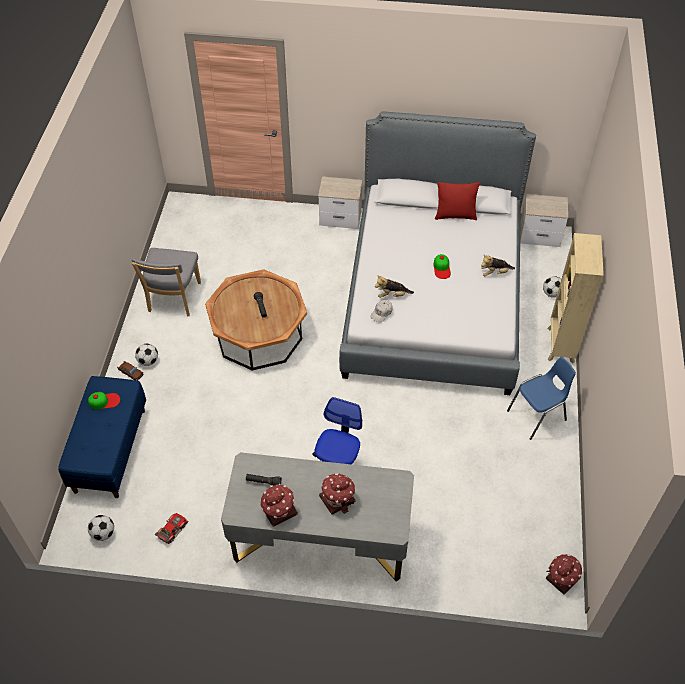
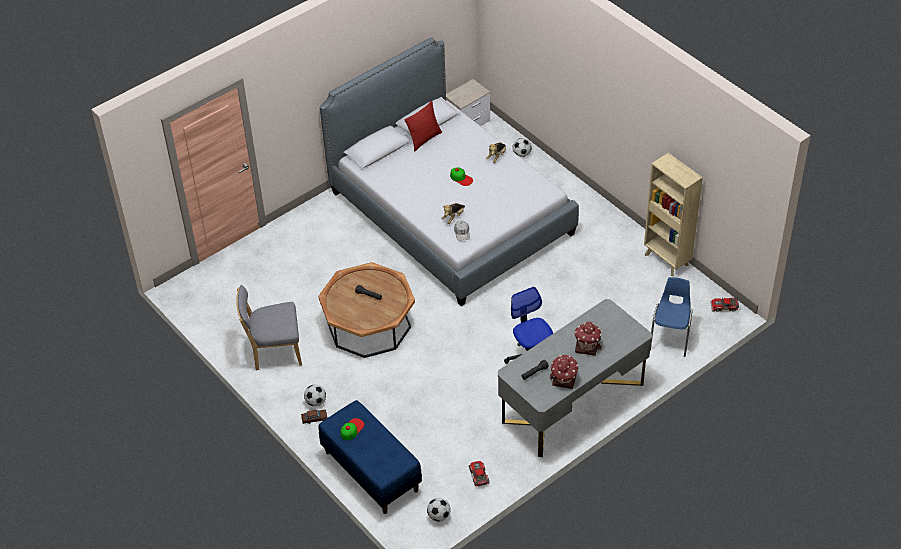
camera: 45 degrees left, 5 degrees down
(173, 299) = (274, 352): grey chair -> grey chair turned 120 degrees clockwise
(341, 218) = (318, 209): nightstand -> none
(537, 416) = (604, 233): blue chair -> blue chair (670, 338)
(560, 346) = (566, 182): beige bookcase -> beige bookcase (667, 260)
(562, 578) = (724, 307): toy house -> toy car

